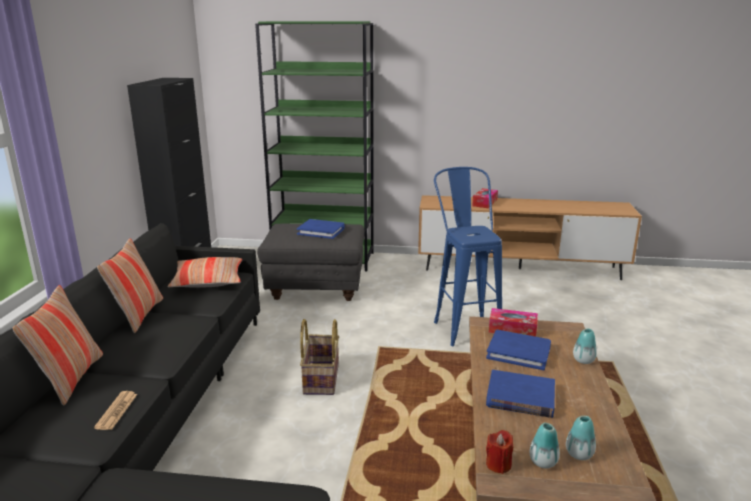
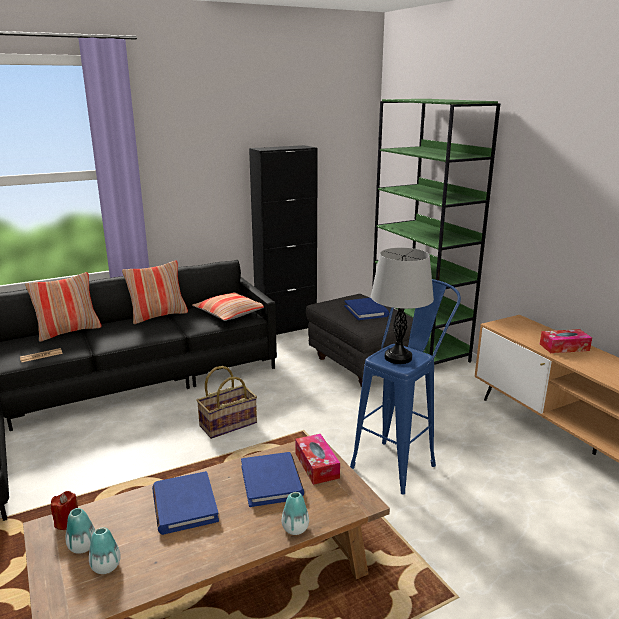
camera: 55 degrees right, 0 degrees up
(472, 234) = (398, 357): none -> grey table lamp

